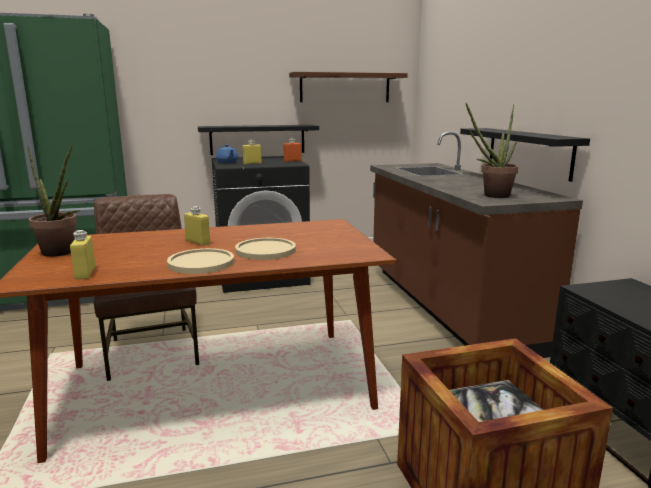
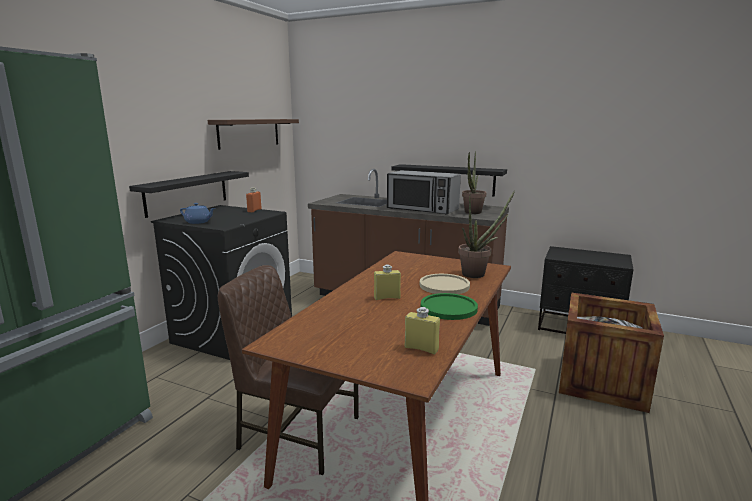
camera: 50 degrees left, 0 degrees up
(62, 253) = (333, 349): potted plant -> potted plant (478, 274)
(201, 263) = (448, 308): beige plate -> green plate
(252, 163) = (232, 219): yellow bottle -> none
(452, 184) = (422, 209): none -> microwave

